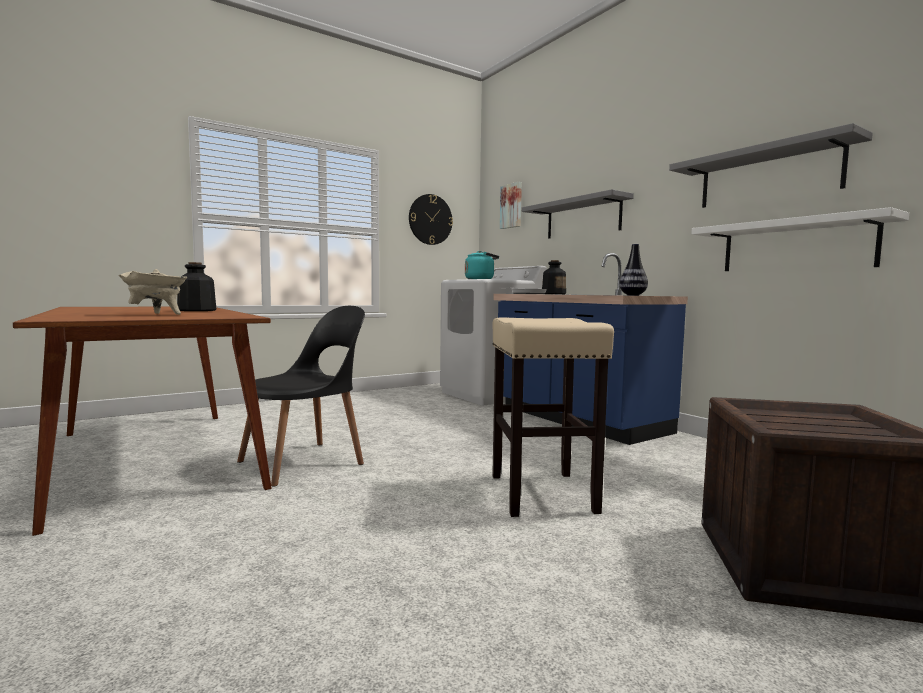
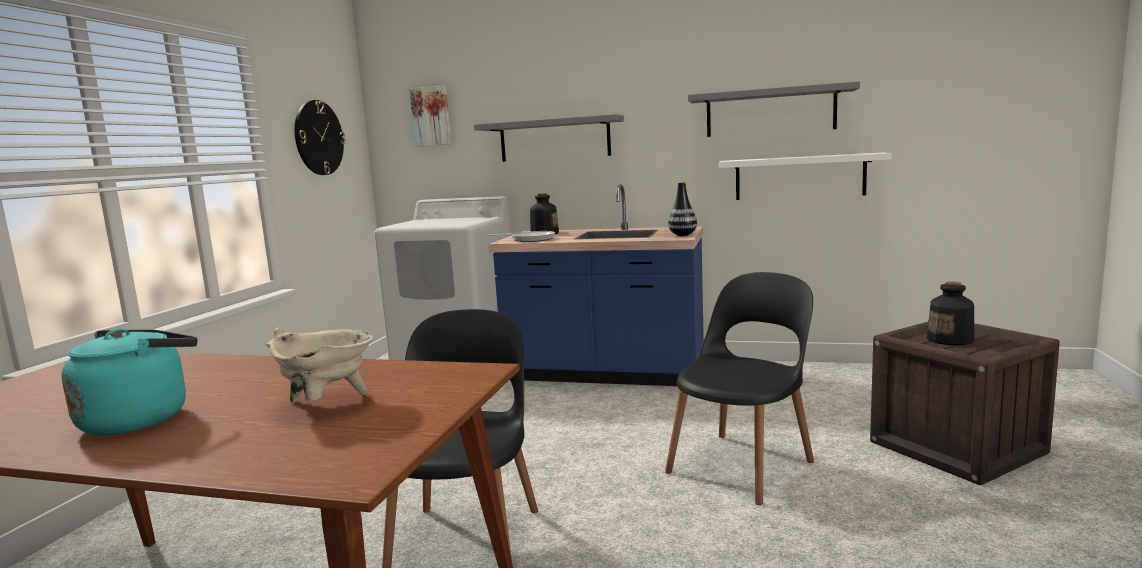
camera: 40 degrees left, 5 degrees up
(197, 310) = (247, 373): bottle -> bottle (950, 340)
(481, 280) = (430, 222): turquoise kettle -> turquoise kettle (141, 418)
(543, 494) = (743, 464): beige stool -> black chair

